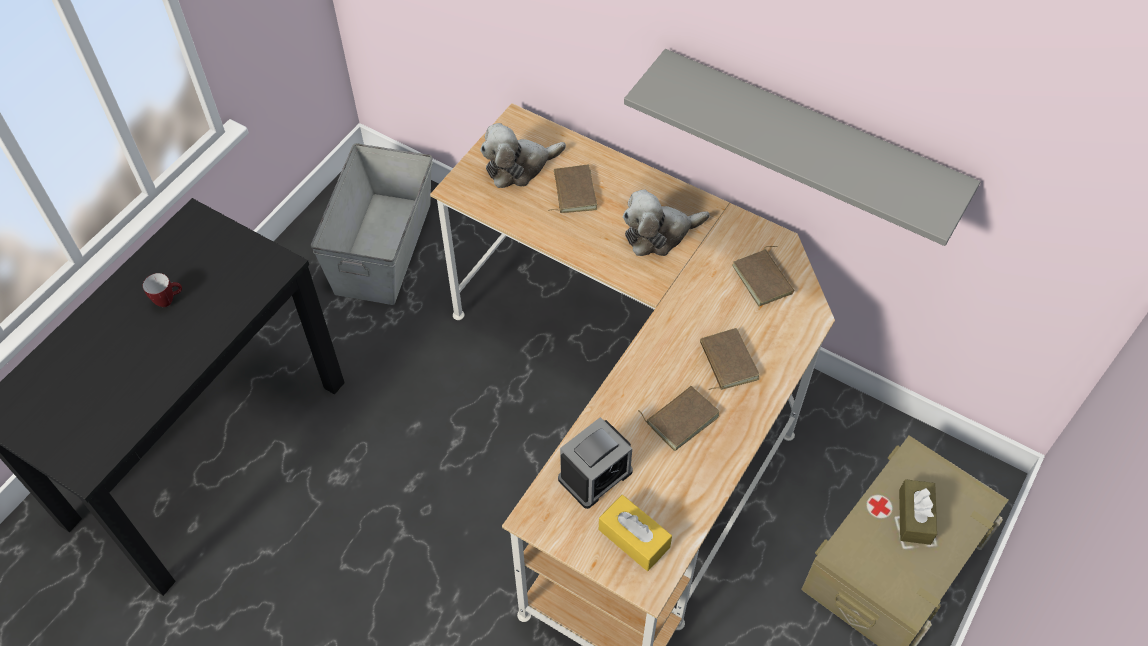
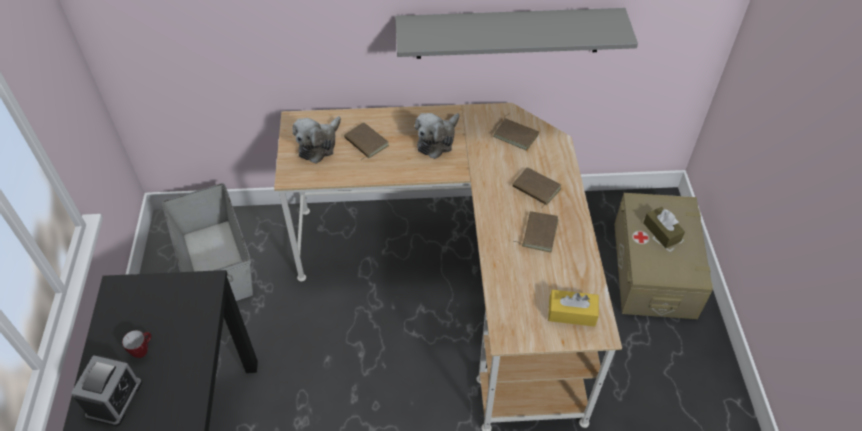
camera: 35 degrees left, 5 degrees down
(595, 475) = (519, 292): alarm clock -> alarm clock (114, 399)

